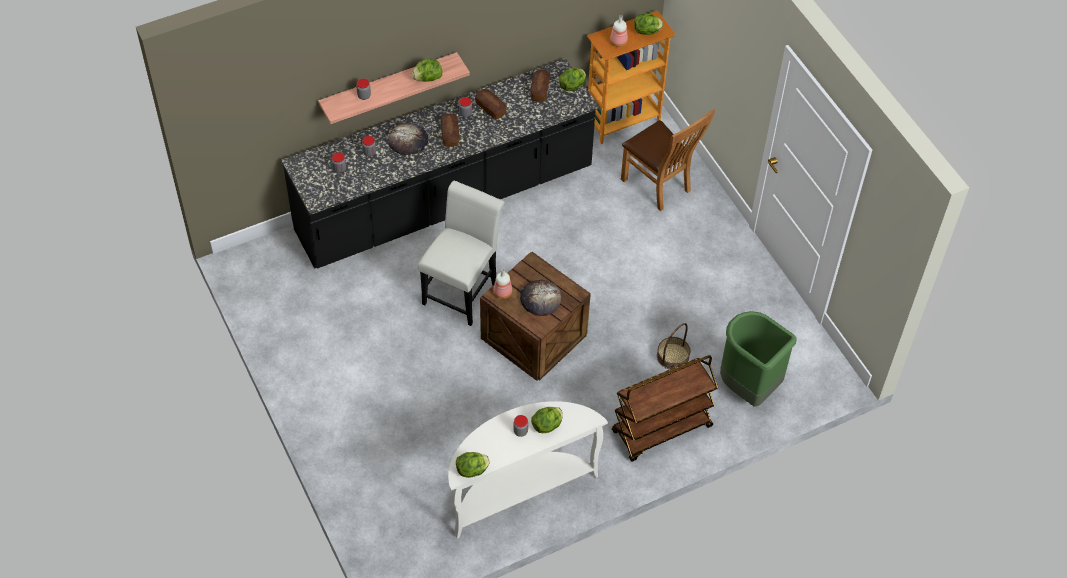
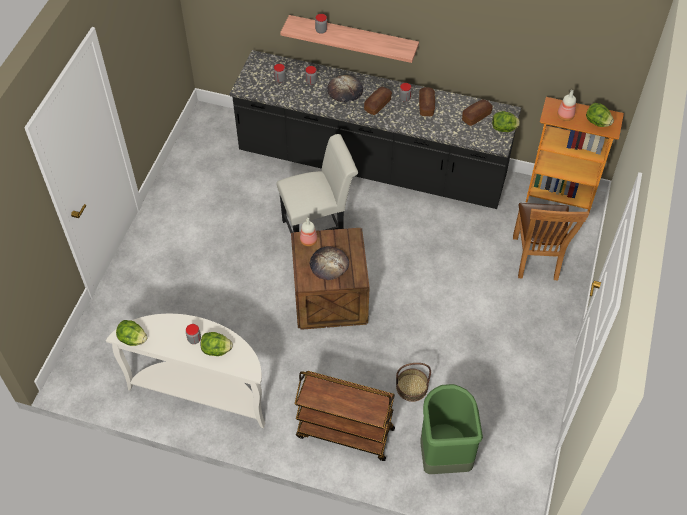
camera: 45 degrees right, 0 degrees up
(427, 78) = (377, 46): lettuce -> none

